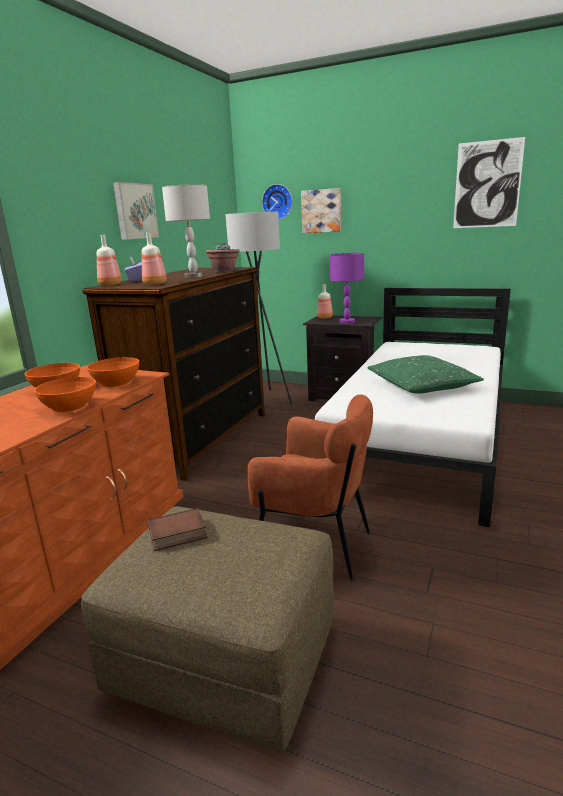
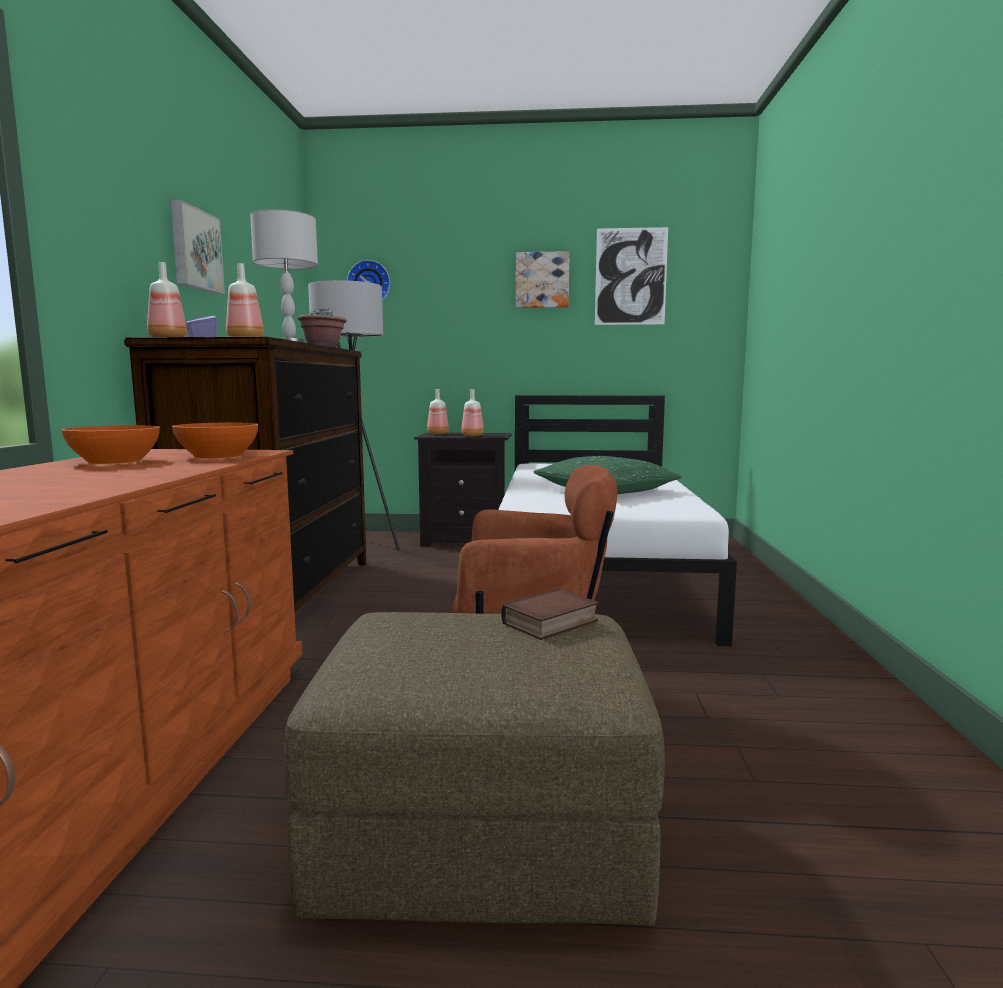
camera: 20 degrees left, 10 degrees down
(70, 406) = (168, 470): orange bowl -> none
(177, 535) = (406, 634): book -> book (551, 623)
(321, 211) = (430, 297): picture -> picture (542, 280)
(347, 322) = (473, 436): purple table lamp -> bottle

